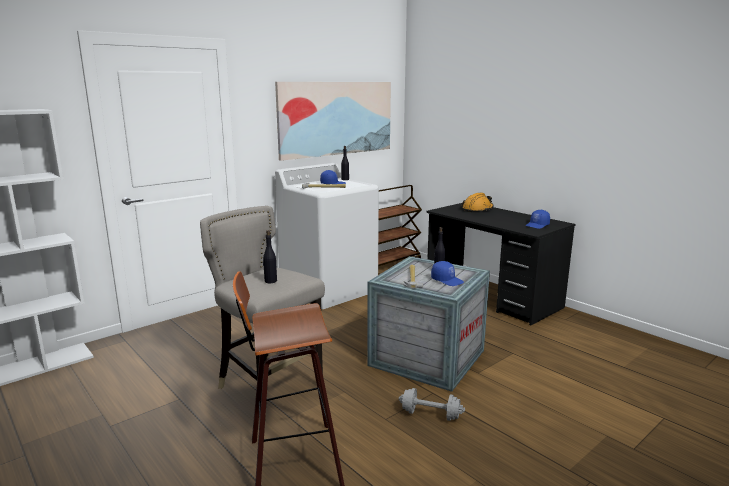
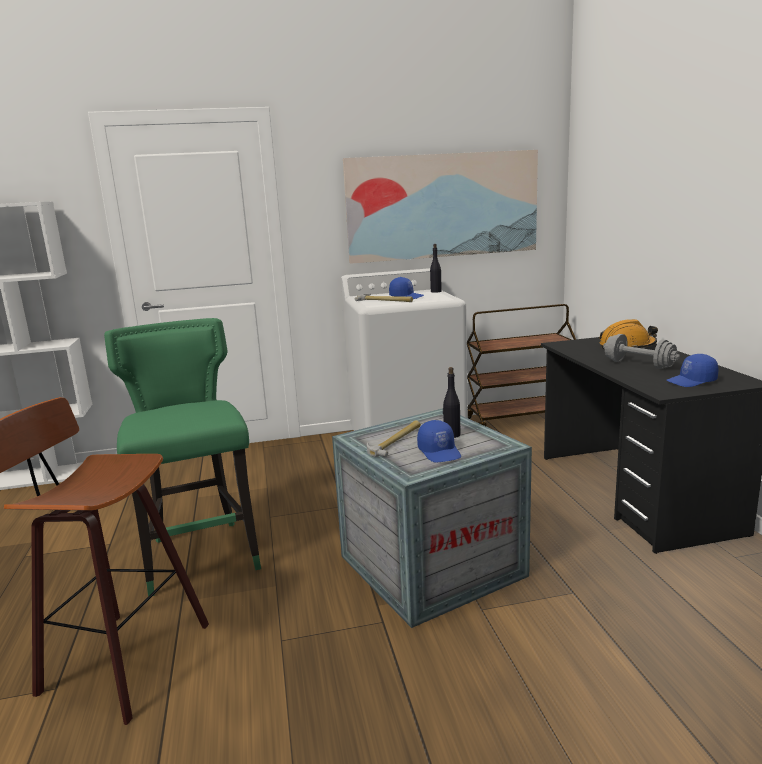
camera: 30 degrees right, 0 degrees up
(268, 388) = (201, 556): grey stool -> green stool
(270, 281) = (178, 417): black bottle -> none
(430, 414) = (344, 654): grey dumbbell -> grey dumbbell (638, 364)

